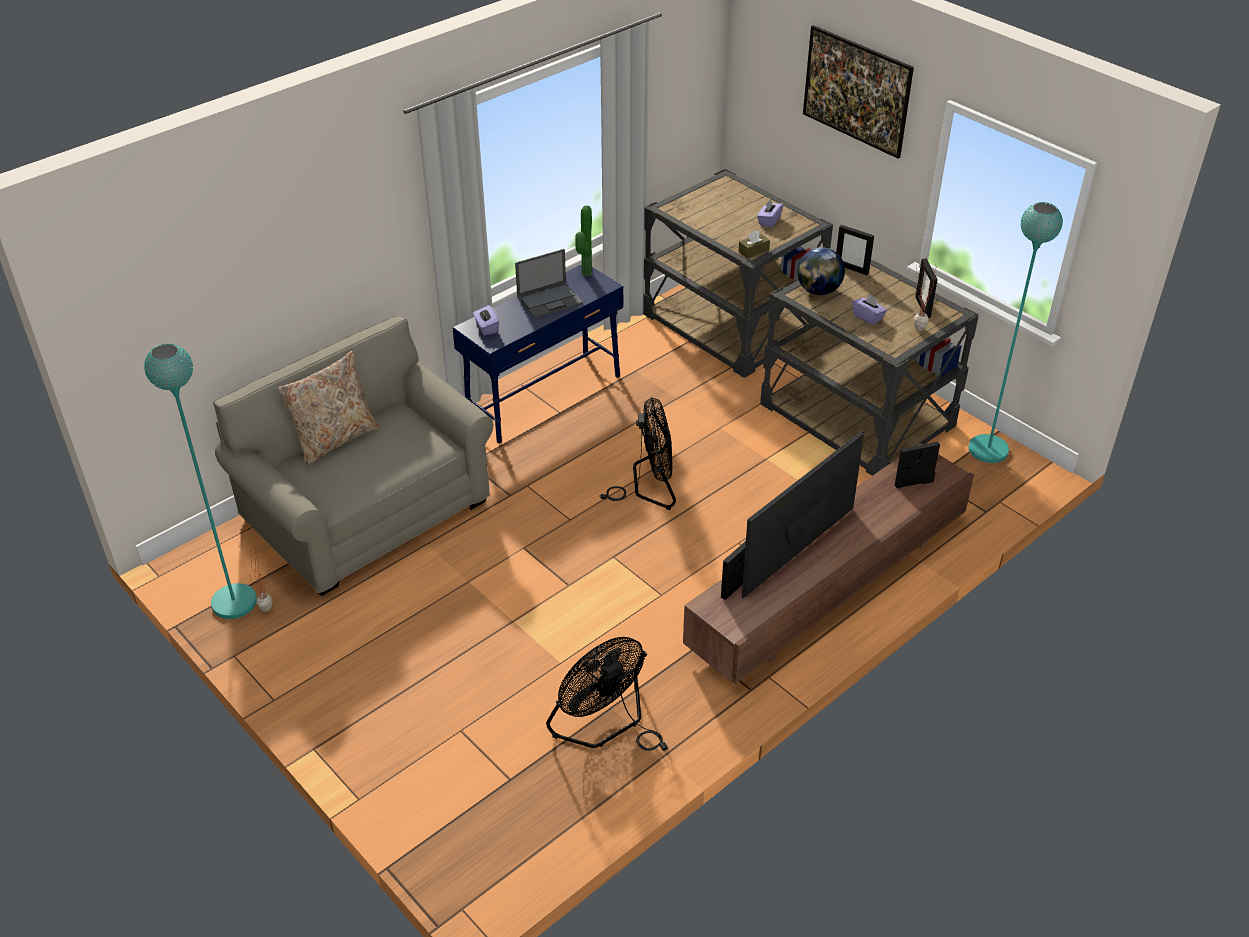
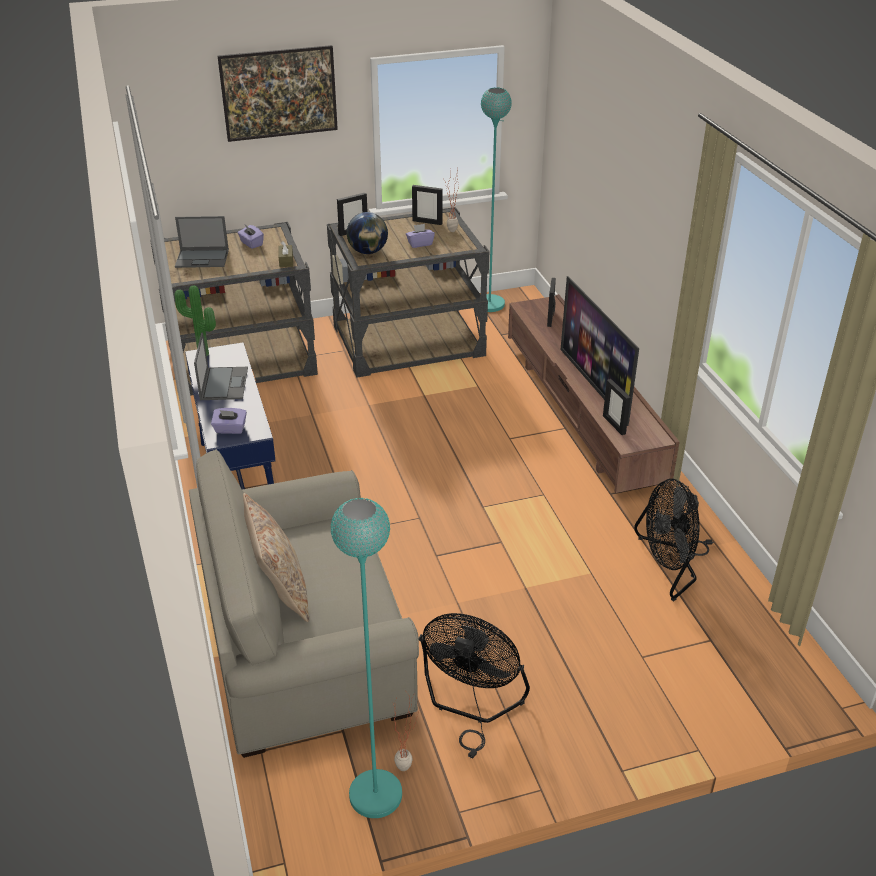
camera: 65 degrees left, 5 degrees down
(648, 483) = (406, 461): black fan -> black fan (469, 705)
(716, 207) = (203, 258): none -> laptop

